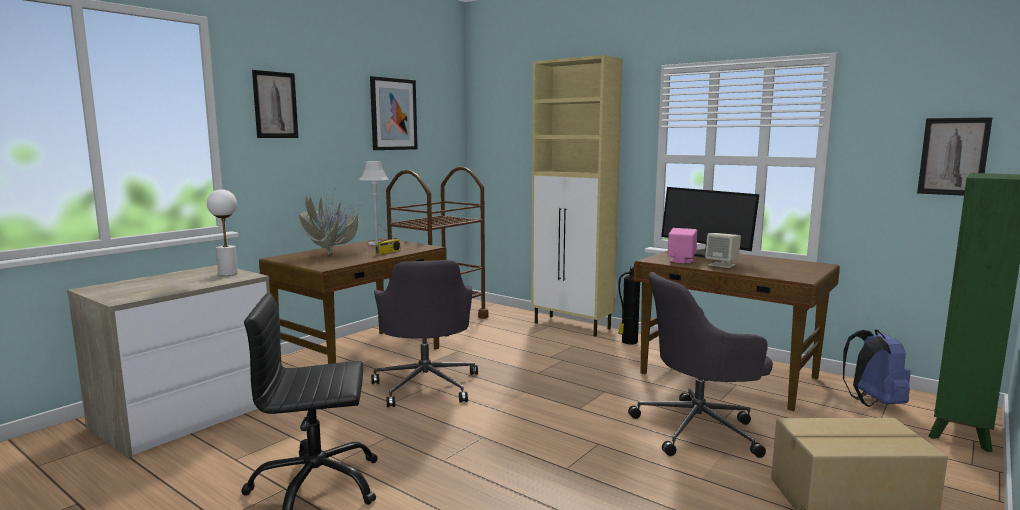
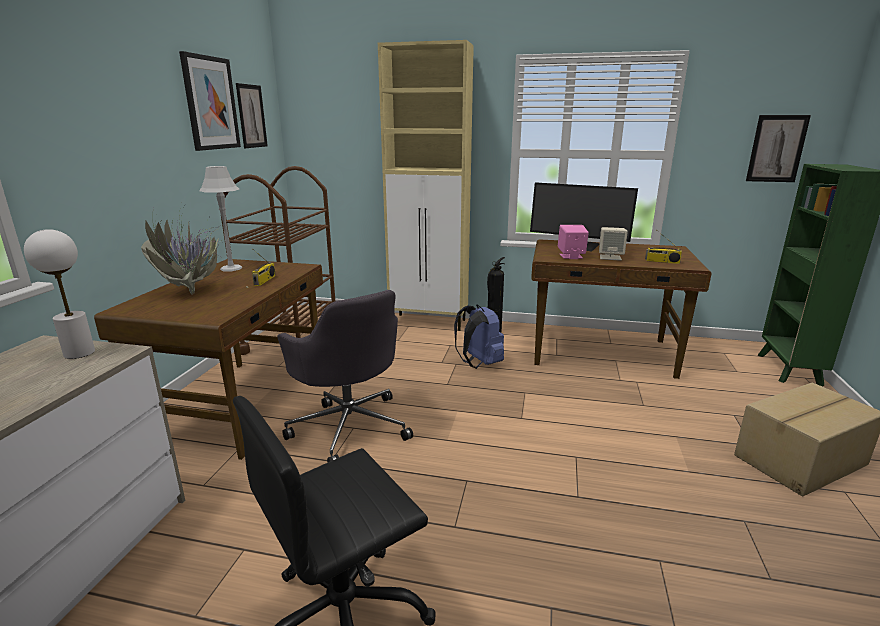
camera: 25 degrees left, 10 degrees up
(275, 105) = (66, 89): picture -> picture (251, 116)
(699, 429) = (635, 416): grey office chair -> none
(774, 273) = (662, 261): none -> radio
(873, 402) = (717, 357): blue backpack -> blue backpack (479, 363)

